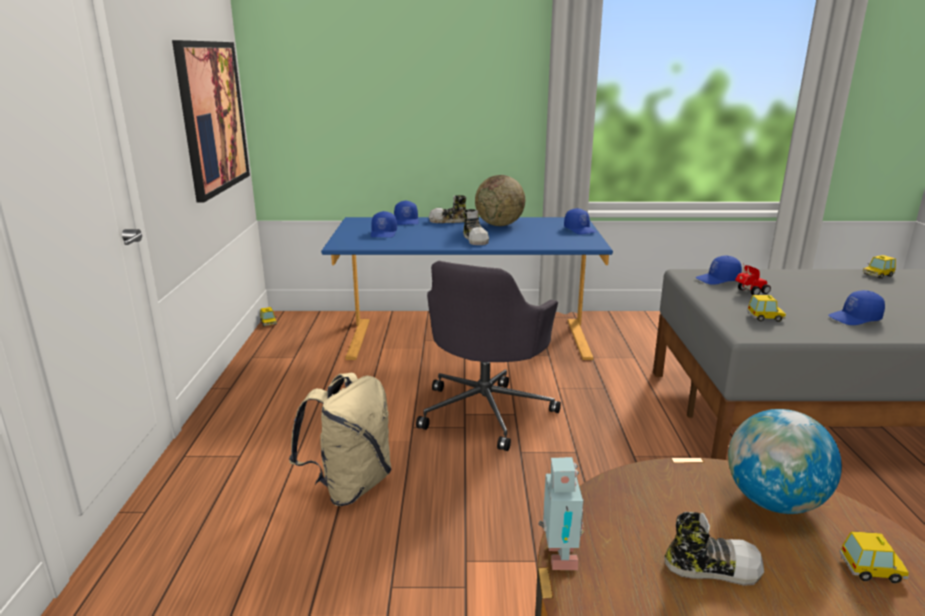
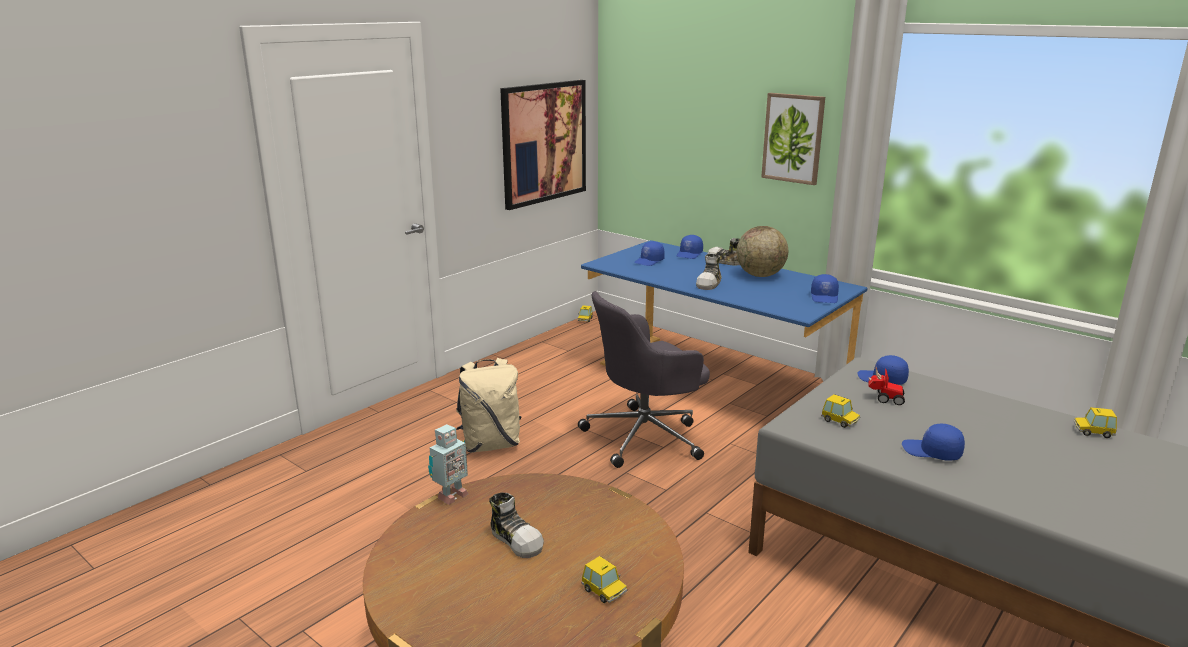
camera: 40 degrees right, 0 degrees up
(490, 89) = (793, 138): none -> picture
(773, 502) = (623, 536): globe -> none

